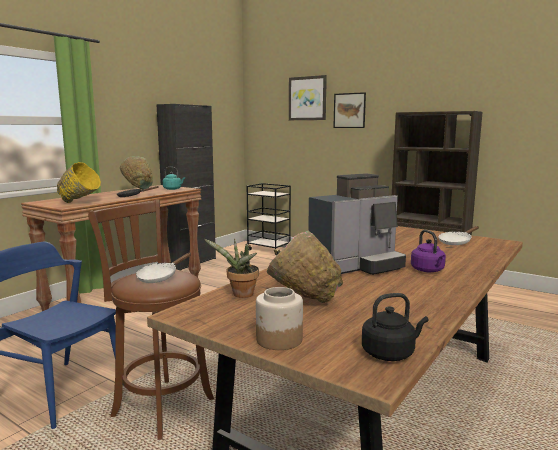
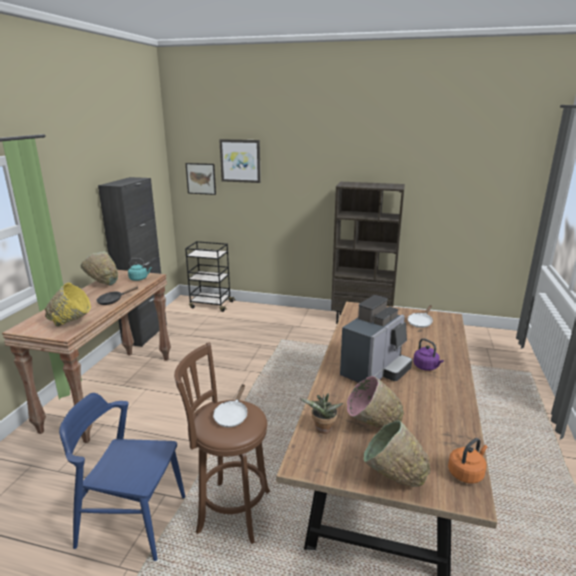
camera: 20 degrees left, 10 degrees up
(279, 340) = (391, 478): jar -> green bowl
(349, 110) = (284, 175): picture -> picture (201, 178)
(390, 353) = (466, 473): black kettle -> orange kettle

